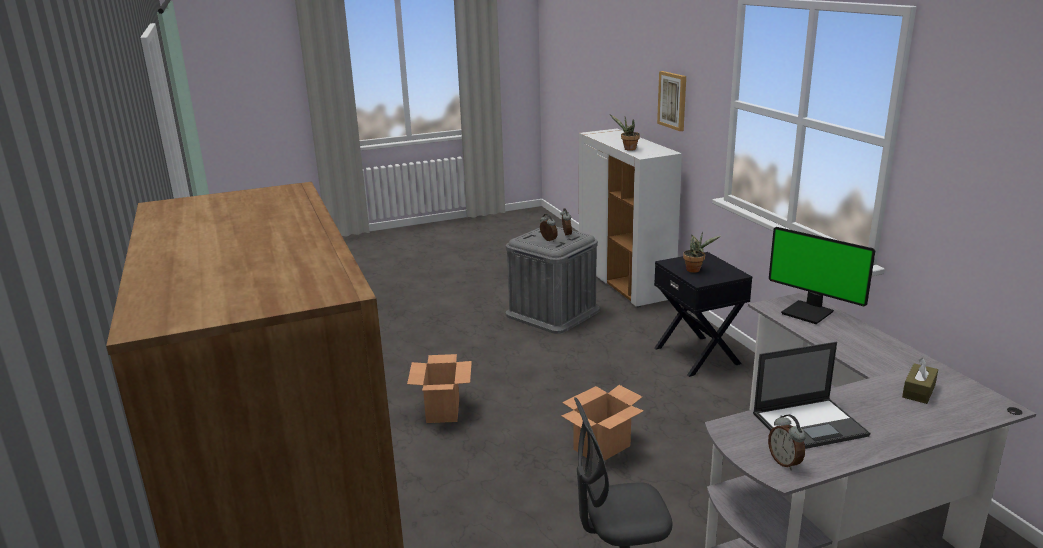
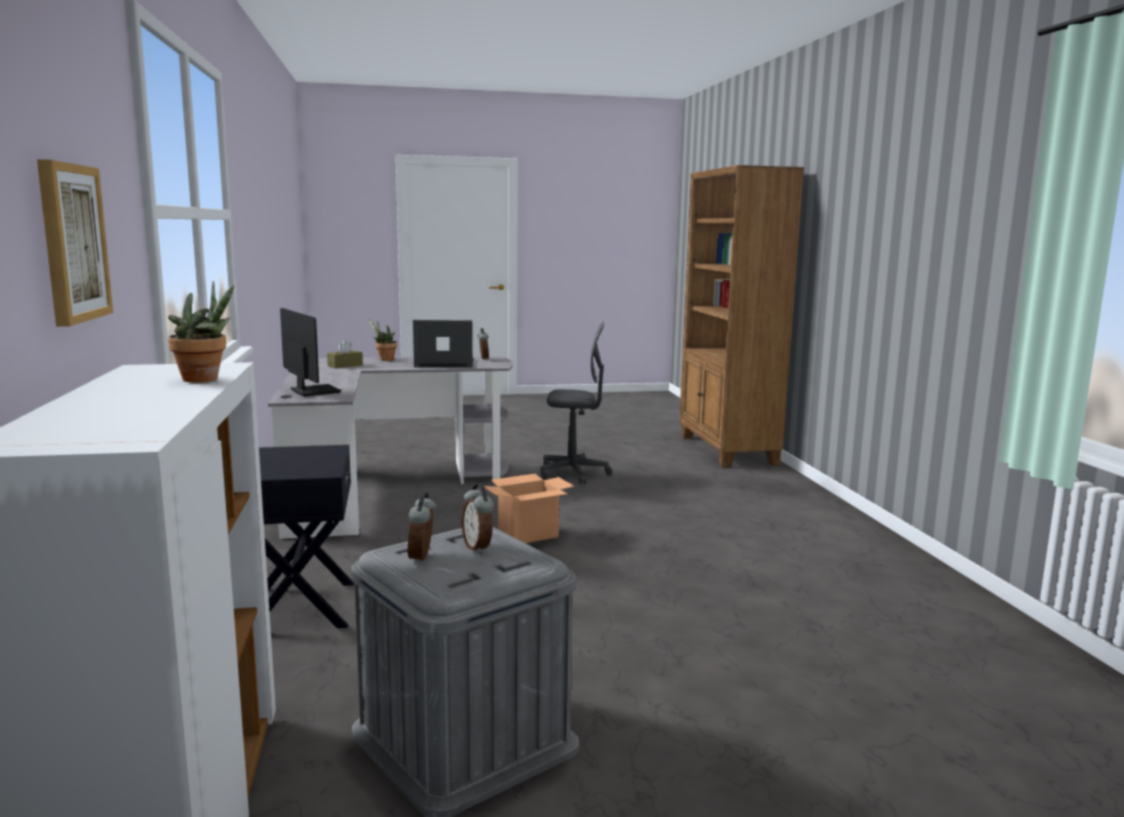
camera: 170 degrees left, 10 degrees down
(442, 410) = (705, 585): cardboard box -> none
(695, 270) = (308, 460): potted plant -> potted plant (384, 359)

